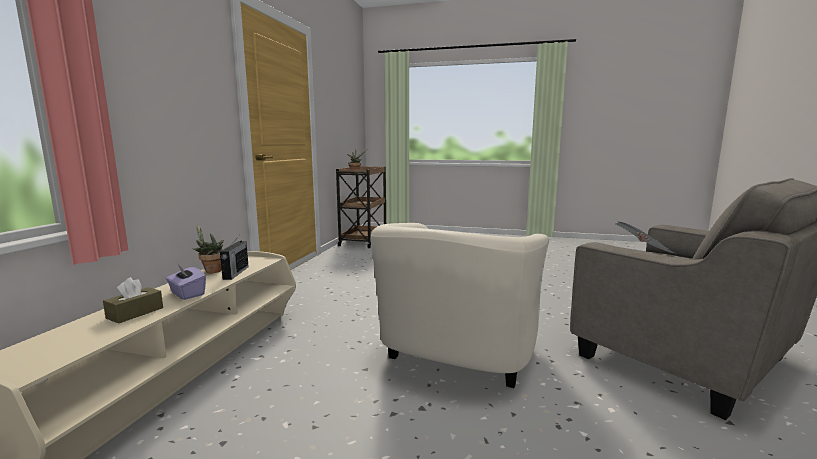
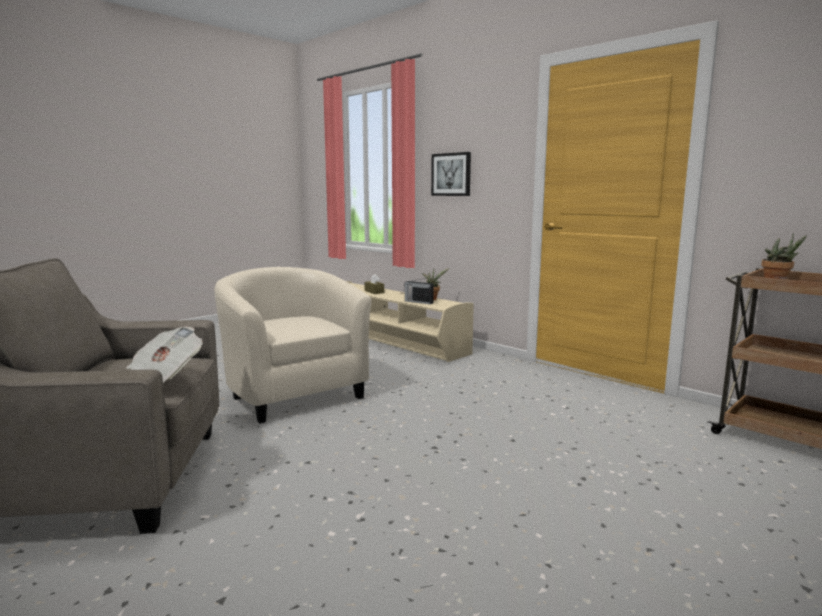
camera: 120 degrees right, 0 degrees up
(146, 91) = (451, 174): none -> picture
(187, 294) = (390, 296): purple tissue box -> none

